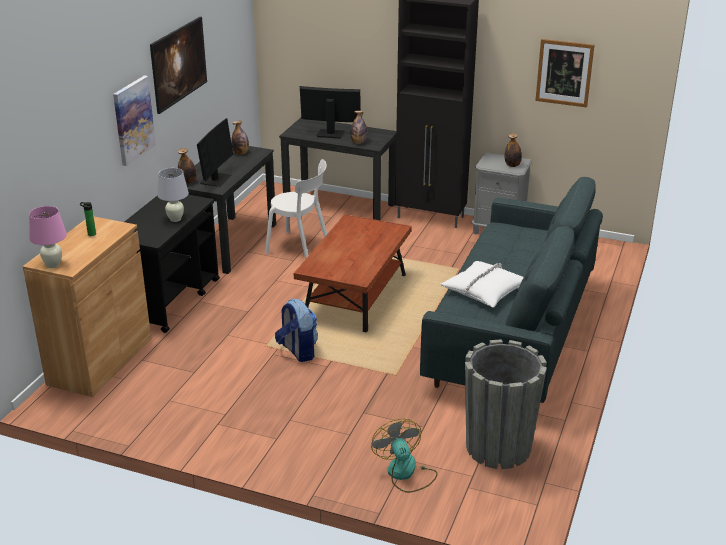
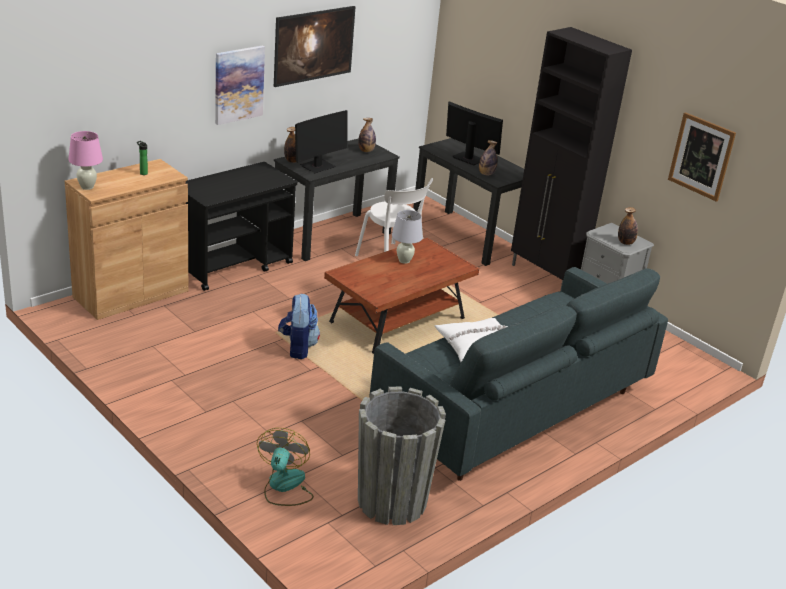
camera: 25 degrees right, 0 degrees up
(175, 219) = (246, 188): white table lamp -> white table lamp (404, 261)

